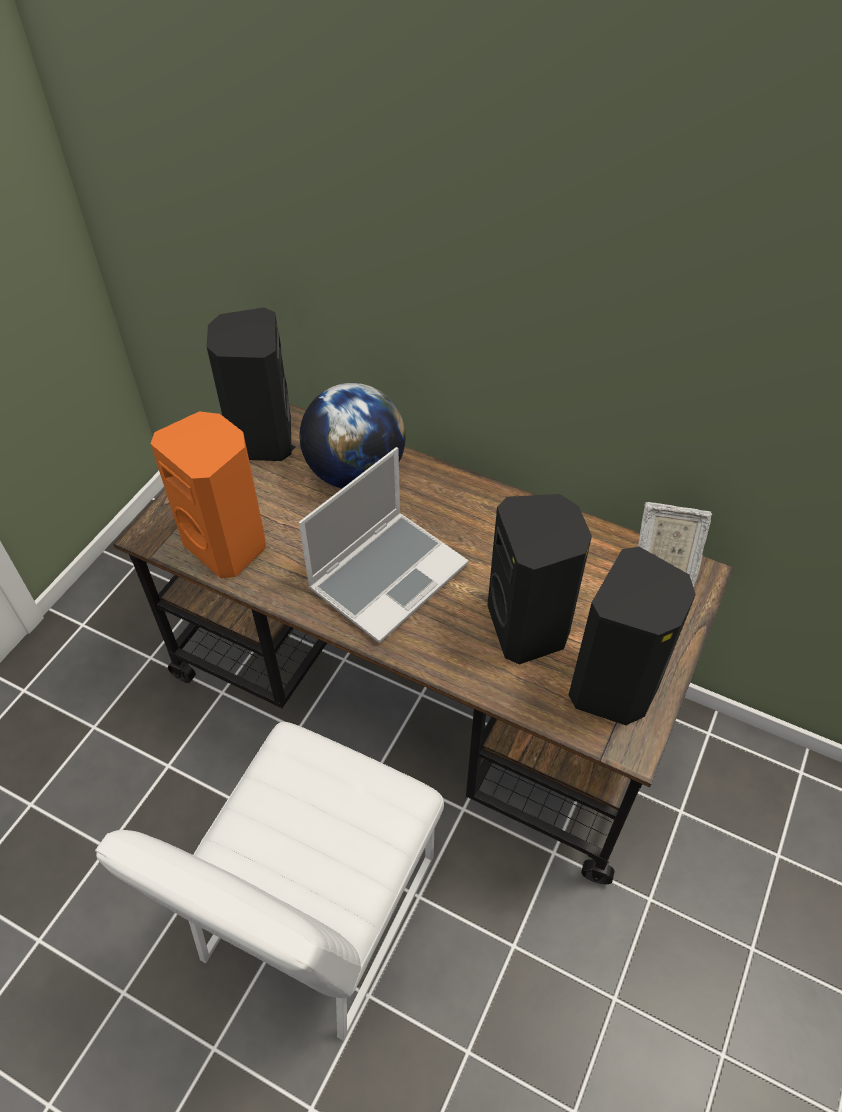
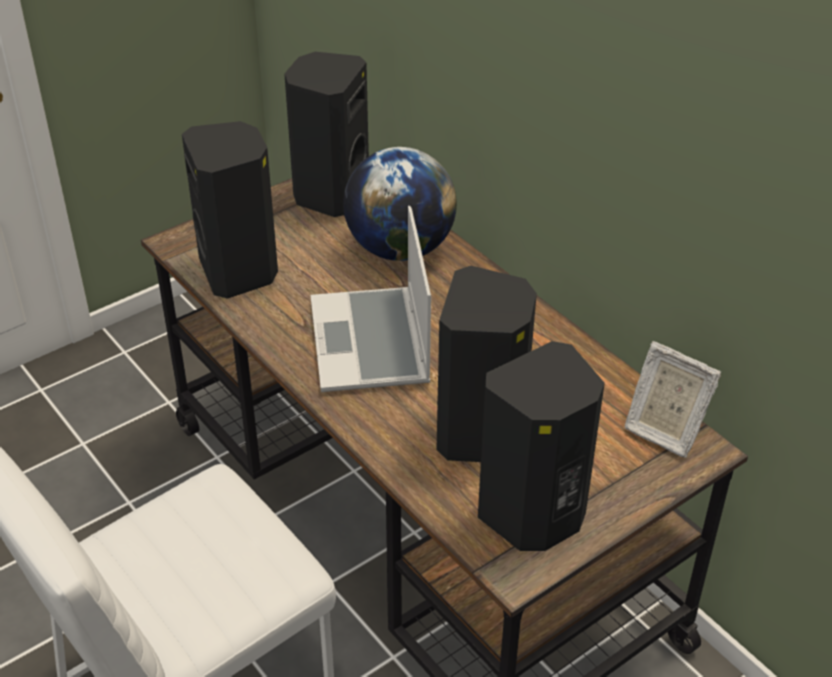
camera: 25 degrees right, 10 degrees down
(228, 545) = (240, 272): orange speaker -> black speaker
(388, 575) = (372, 344): laptop -> laptop turned 105 degrees clockwise

